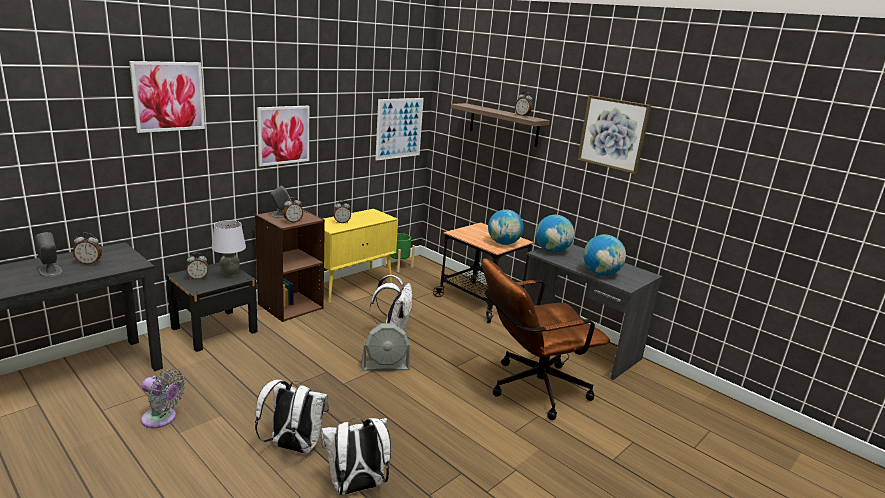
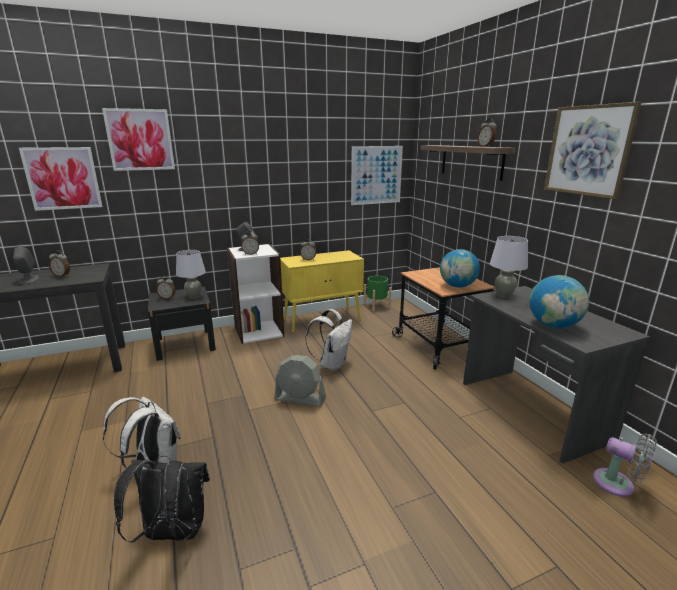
camera: 25 degrees right, 0 degrees up
(162, 419) = (80, 415): grey fan -> grey fan (618, 485)
(283, 135) = (253, 177): picture -> picture (63, 178)
(290, 306) = (258, 331): brown bookcase -> white bookcase
(356, 487) = (172, 533): white backpack -> black backpack
(530, 389) = (443, 454): brown office chair -> none
(552, 251) = (503, 295): globe -> grey table lamp

